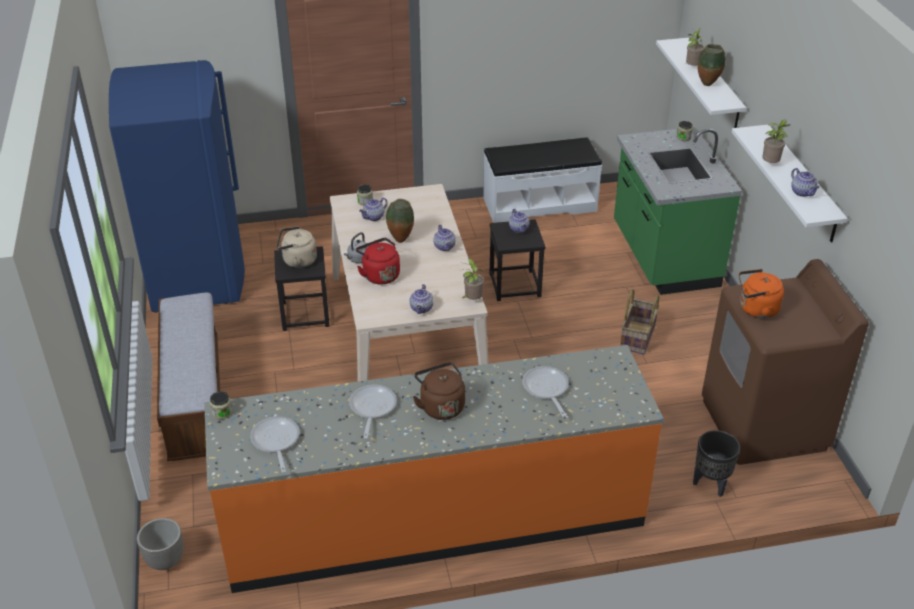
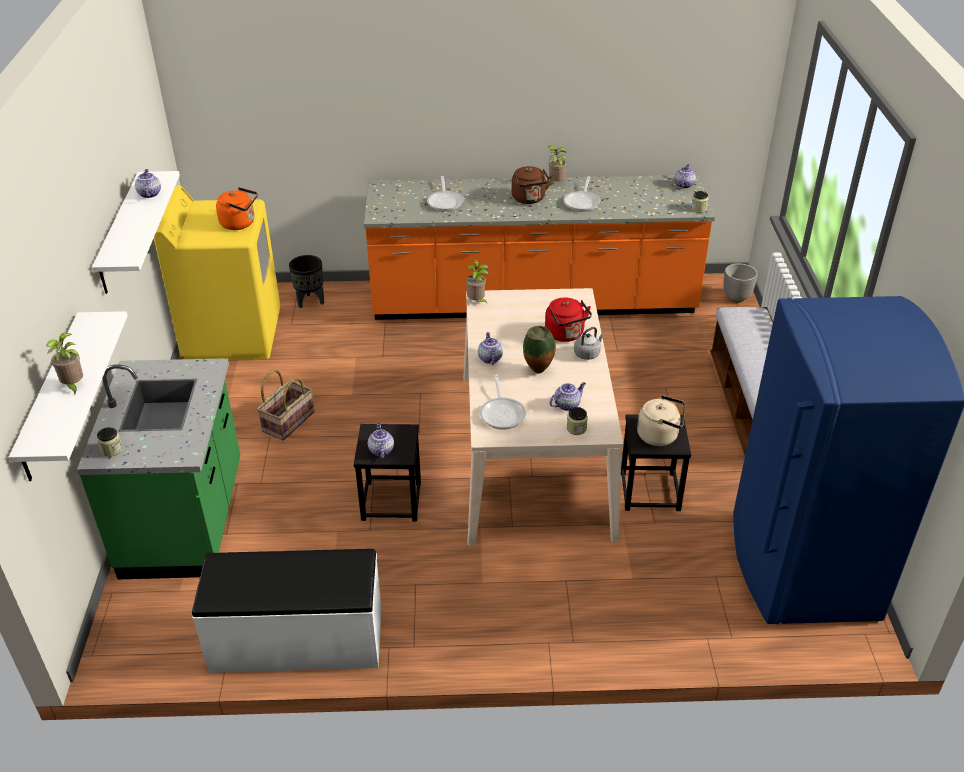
camera: 170 degrees left, 0 degrees up
(275, 442) = (654, 190): frying pan -> frying pan (502, 413)
(421, 309) = (528, 299): teapot -> teapot (683, 184)
(708, 85) = (85, 351): vase -> none
(764, 425) = (232, 334): brown washing machine -> yellow washing machine
(770, 164) = (146, 221): potted plant -> potted plant (555, 184)

